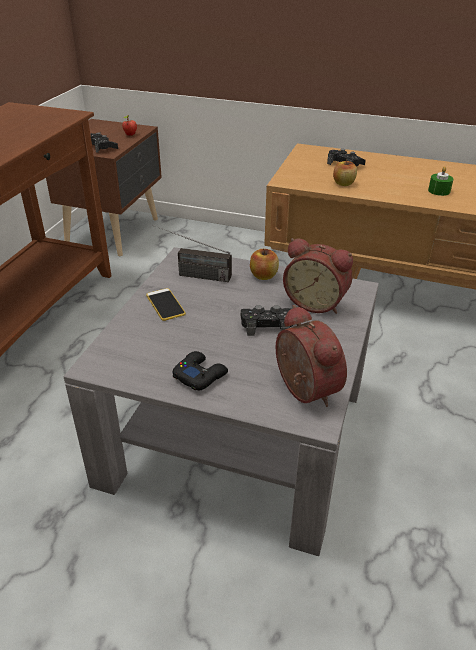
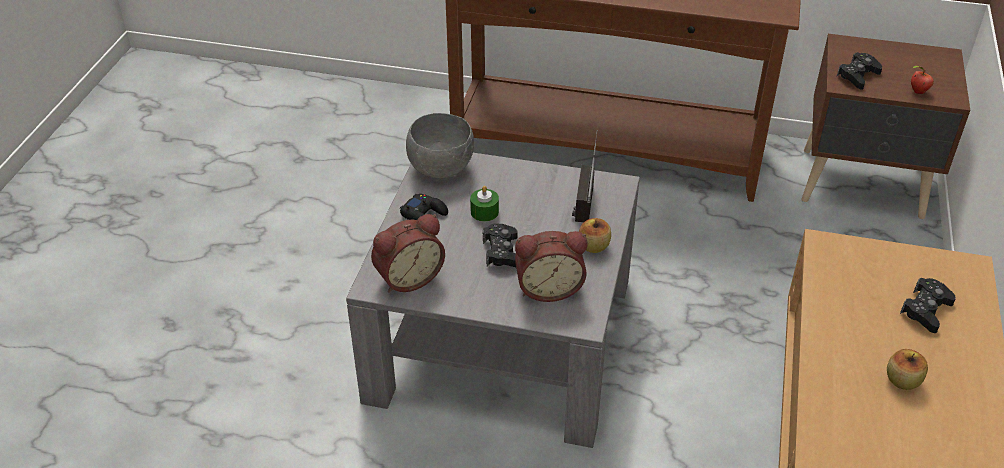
camera: 85 degrees right, 5 degrees up
(118, 359) = (442, 168): none -> grey bowl
(165, 305) = (525, 183): phone -> none
(316, 302) = (548, 287): alarm clock -> alarm clock turned 120 degrees counterclockwise
(343, 183) = (846, 305): apple -> apple (902, 381)
(439, 191) = (868, 417): green candle -> green candle (484, 212)

